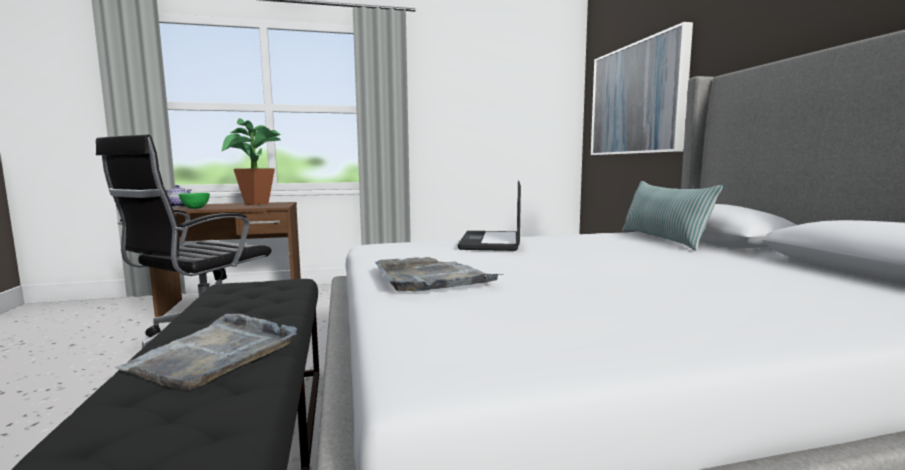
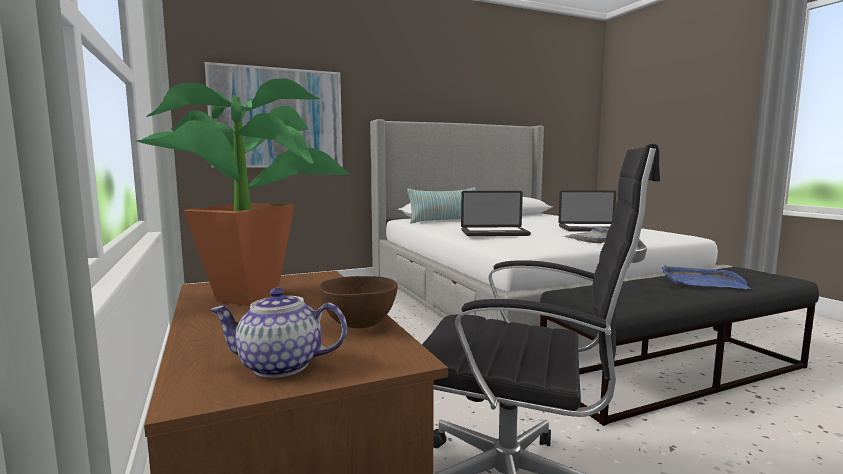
camera: 100 degrees left, 0 degrees up
(196, 208) = (358, 324): green bowl -> brown bowl
(215, 354) = (701, 281): grey tray -> blue tray
(580, 295) = (591, 229): none -> laptop

